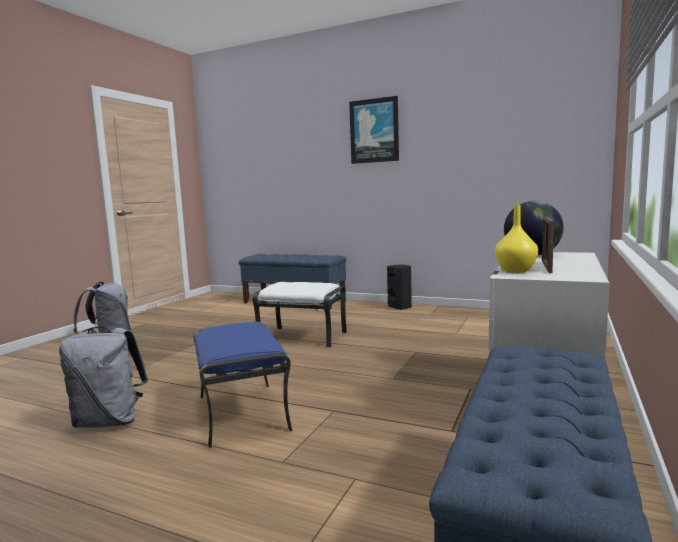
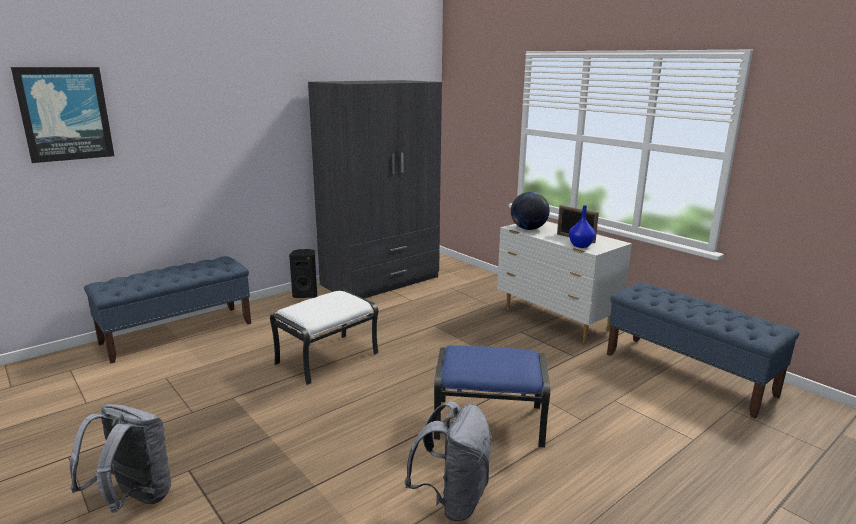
camera: 65 degrees left, 10 degrees up
(374, 131) = (250, 99): picture -> picture (65, 114)
(475, 316) = (381, 281): none -> grey wardrobe
(514, 271) = (580, 246): yellow vase -> blue vase

